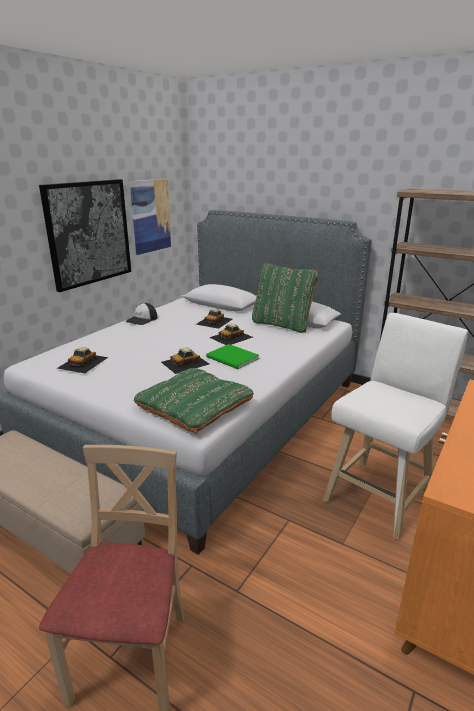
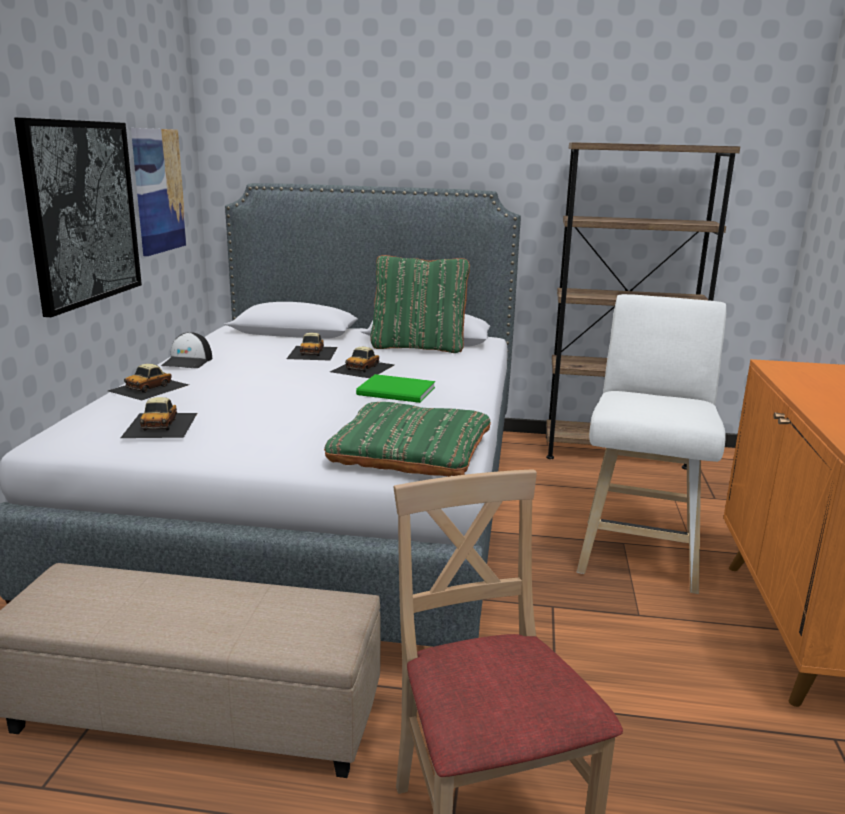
camera: 25 degrees left, 5 degrees down
(185, 363) = (332, 405): toy car -> toy car (149, 387)

